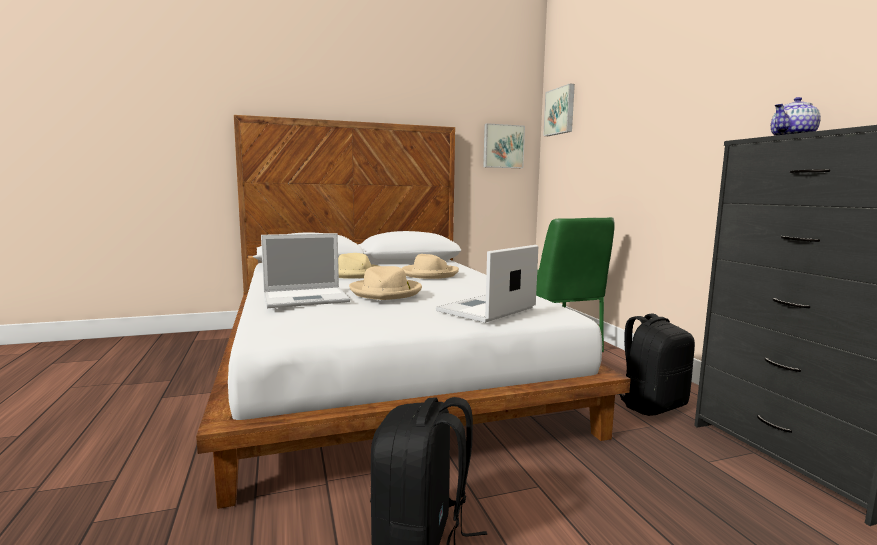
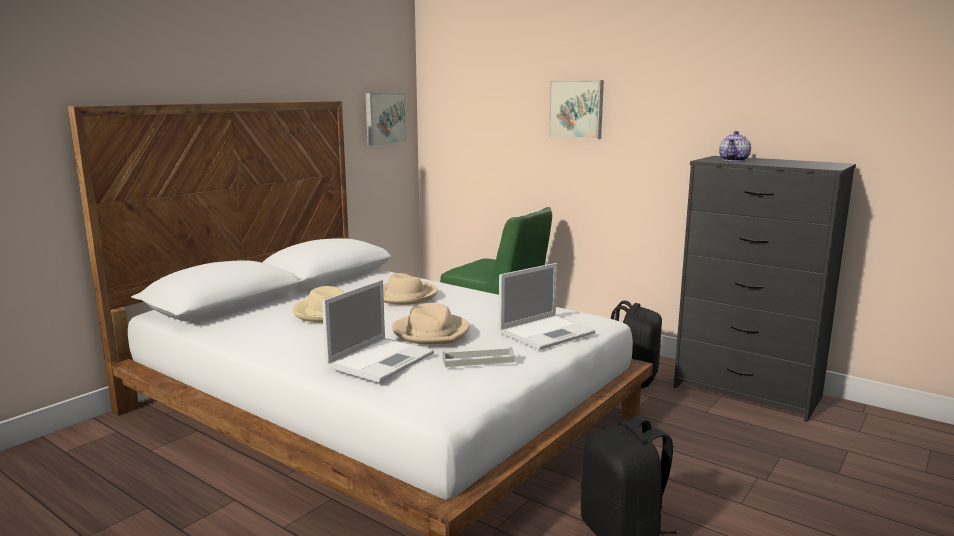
camera: 35 degrees left, 5 degrees up
(372, 312) = (478, 360): none -> grey tray
(485, 310) = (547, 332): laptop -> laptop turned 135 degrees counterclockwise
(560, 111) = (449, 80): picture -> picture (577, 109)

